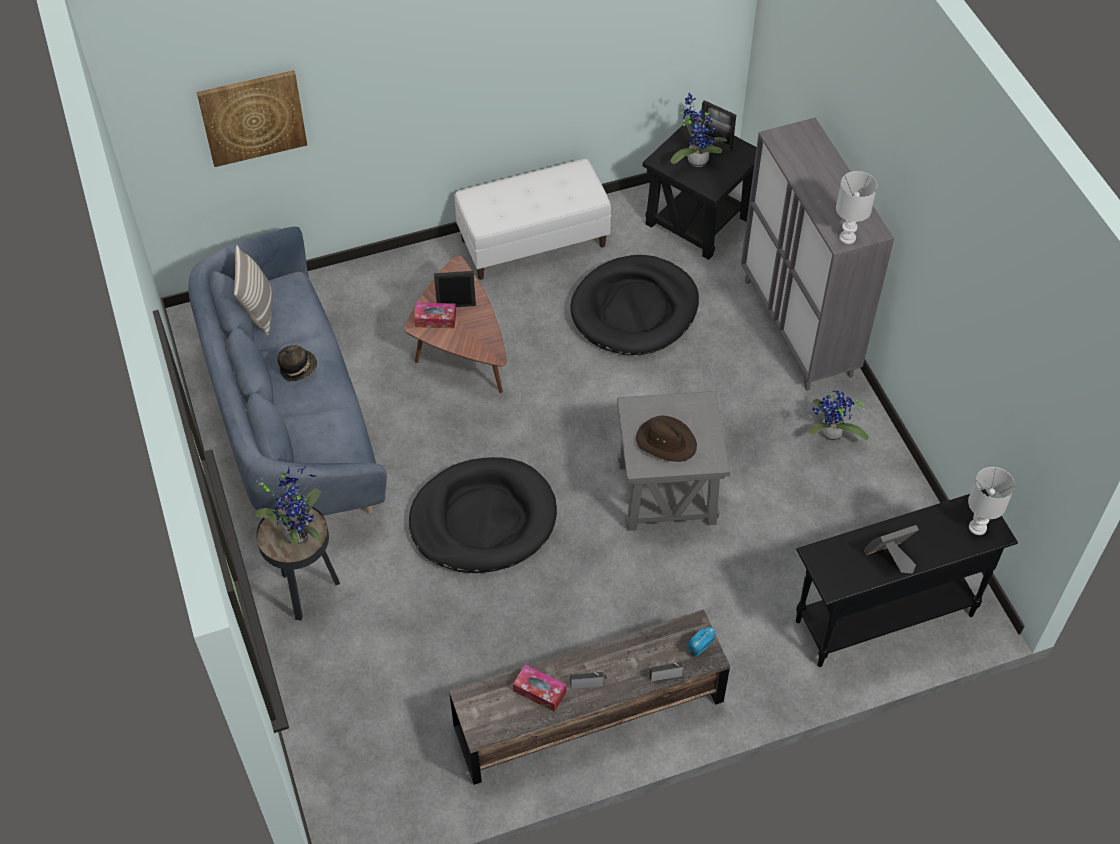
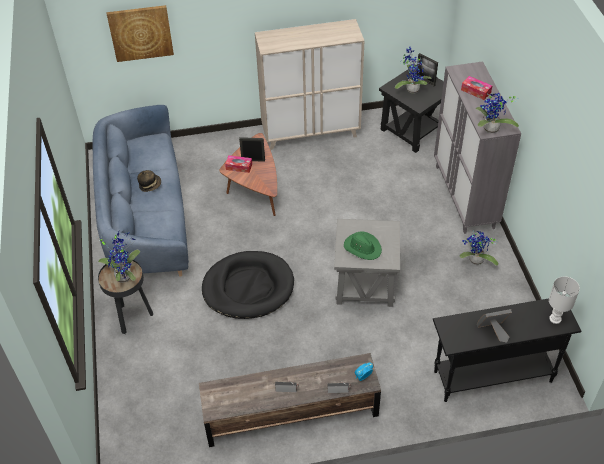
camera: 10 degrees right, 5 degrees down
(259, 310) = (135, 151): pillow -> none
(533, 242) = (311, 133): white bench -> beige cabinet
(539, 691) = (255, 390): tissue box -> tissue box (476, 91)
(635, 309) = (365, 176): black dog bed -> none
(666, 441) = (362, 247): brown hat -> green hat
(846, 238) = (490, 130): white table lamp -> potted plant

